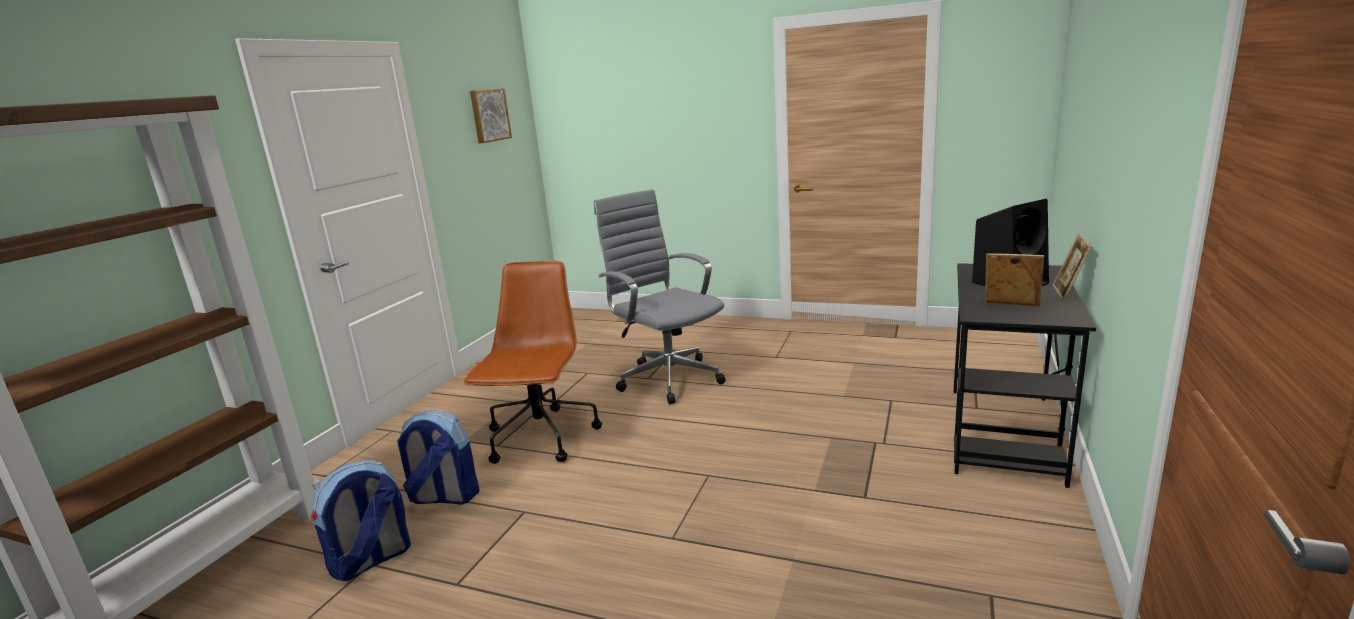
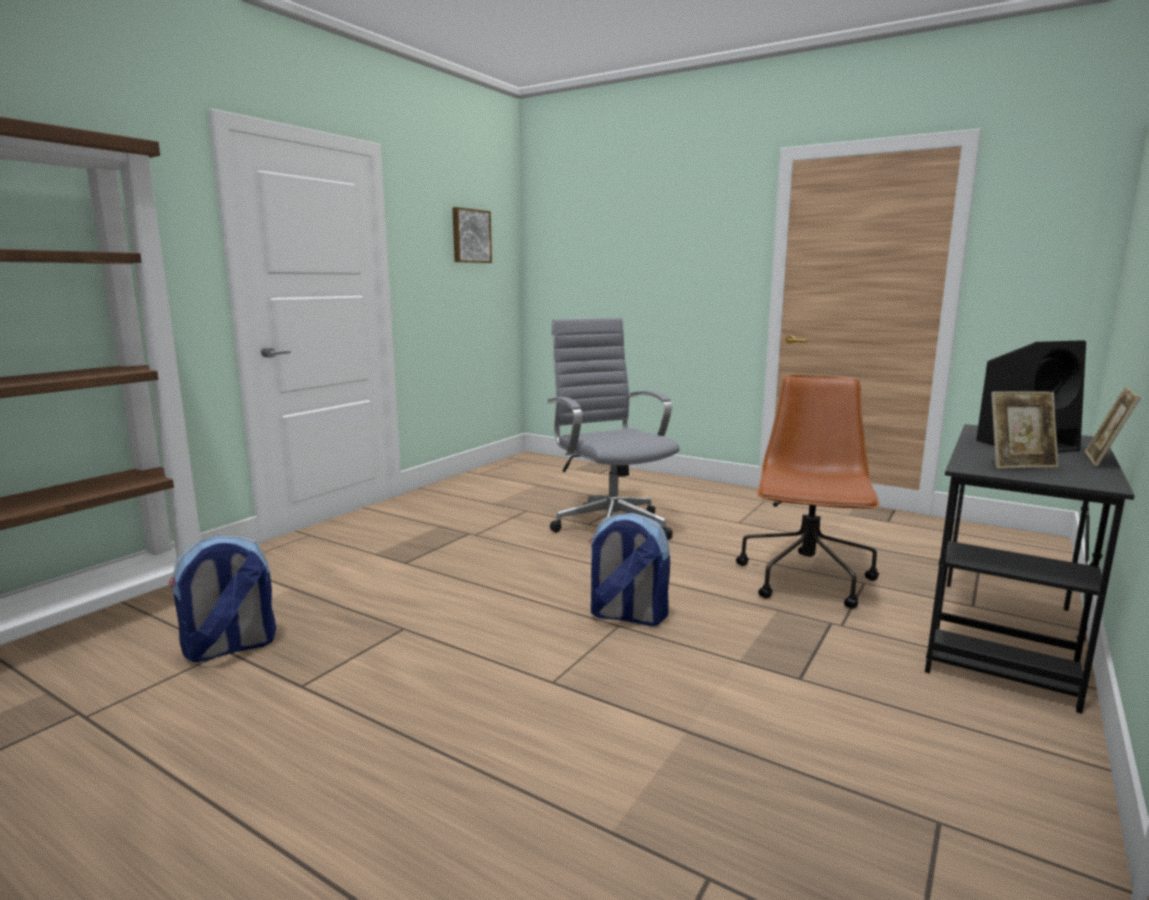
camera: 10 degrees right, 5 degrees down
(444, 497) = (329, 601): backpack -> backpack (626, 616)
(541, 438) = (453, 563): brown office chair -> brown office chair (806, 580)
(1010, 307) = (1019, 465): picture frame -> picture frame turned 135 degrees clockwise

